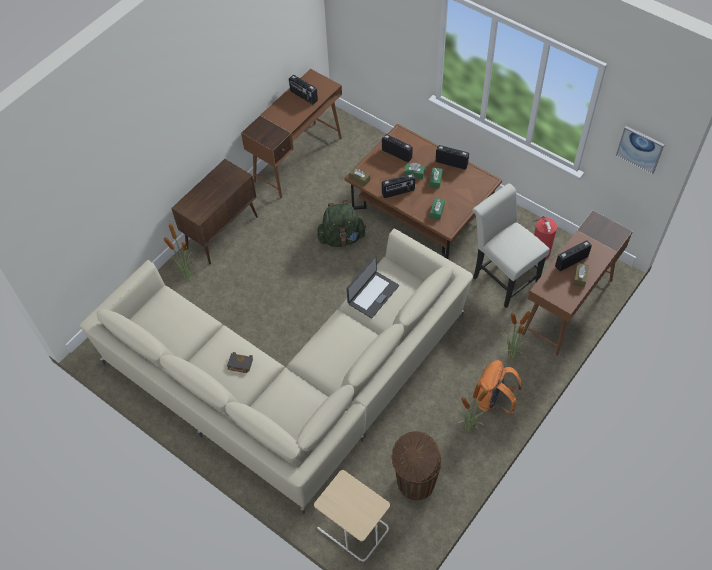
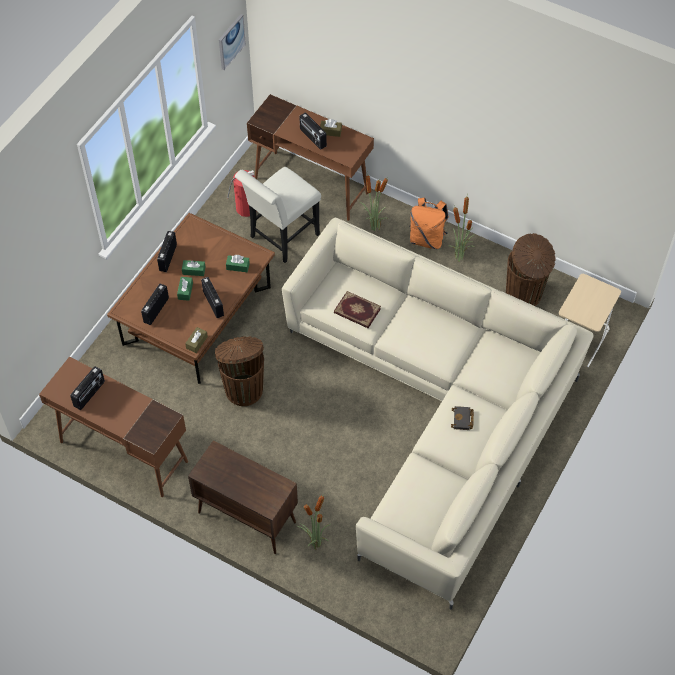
camera: 100 degrees left, 0 degrees up
(341, 238) = (243, 389): green backpack -> brown trash can
(372, 294) = (357, 311): laptop -> book

